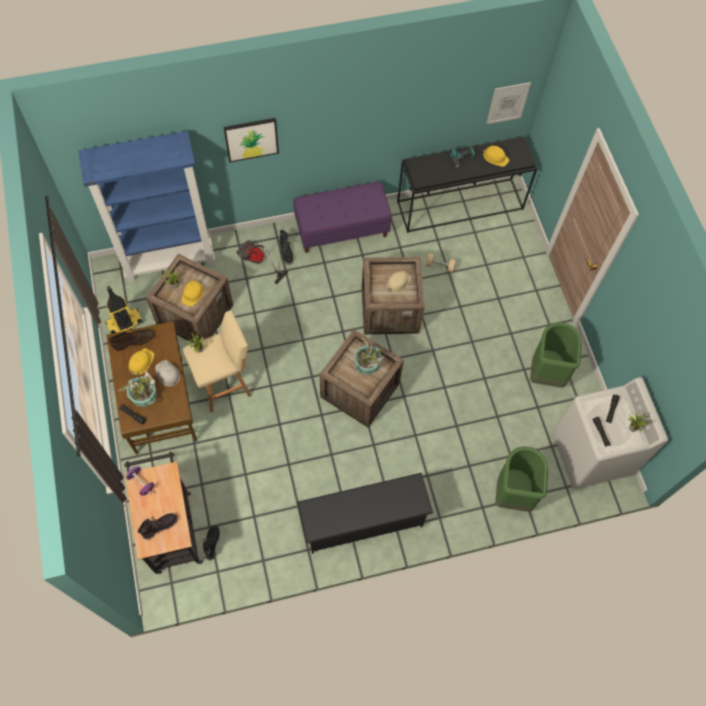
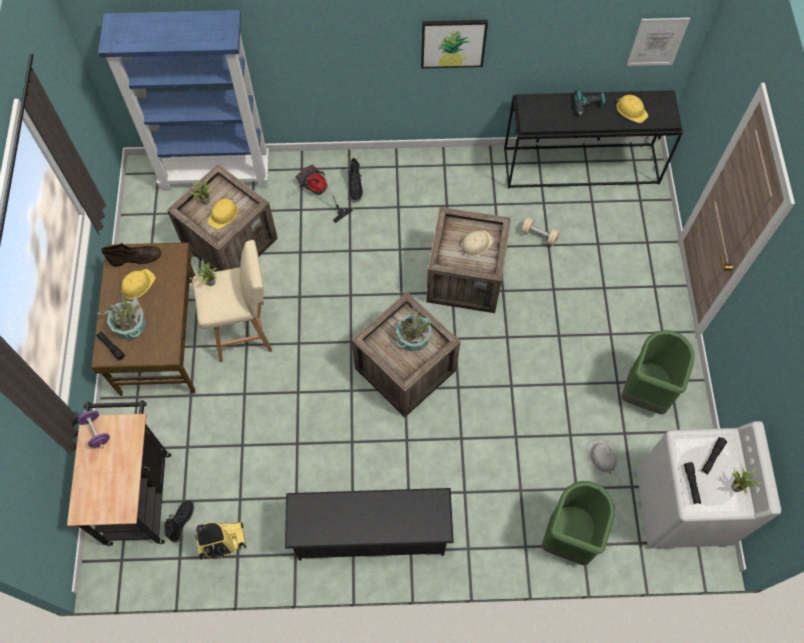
camera: 15 degrees right, 0 degrees up
(125, 324) = (146, 238): vacuum cleaner -> vacuum cleaner (221, 542)
(160, 526) = (104, 490): black boot -> none
(167, 374) = (165, 305): white hard hat -> white hard hat (601, 457)
(251, 139) = (322, 35): picture -> picture (453, 43)
(342, 229) = (429, 171): purple bench -> none

